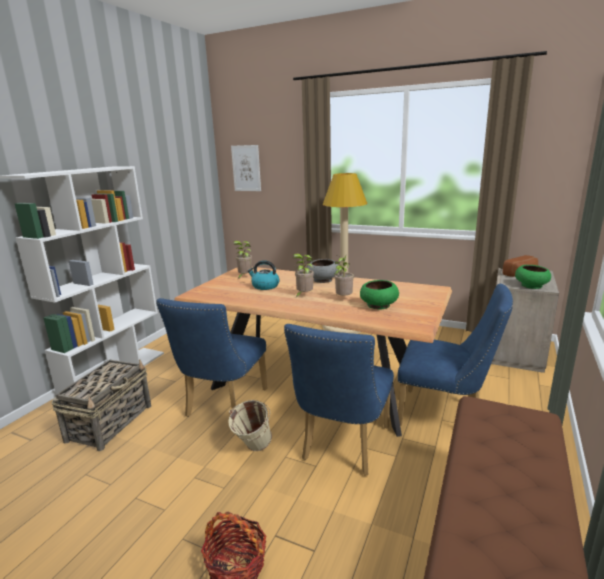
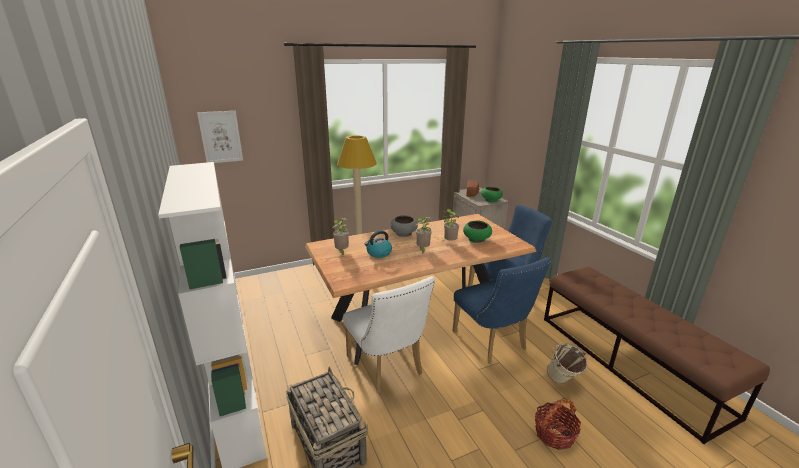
camera: 50 degrees left, 5 degrees up
(222, 405) = (387, 369): blue chair -> white chair
(253, 449) = (456, 379): beige bucket -> beige bucket (562, 382)

